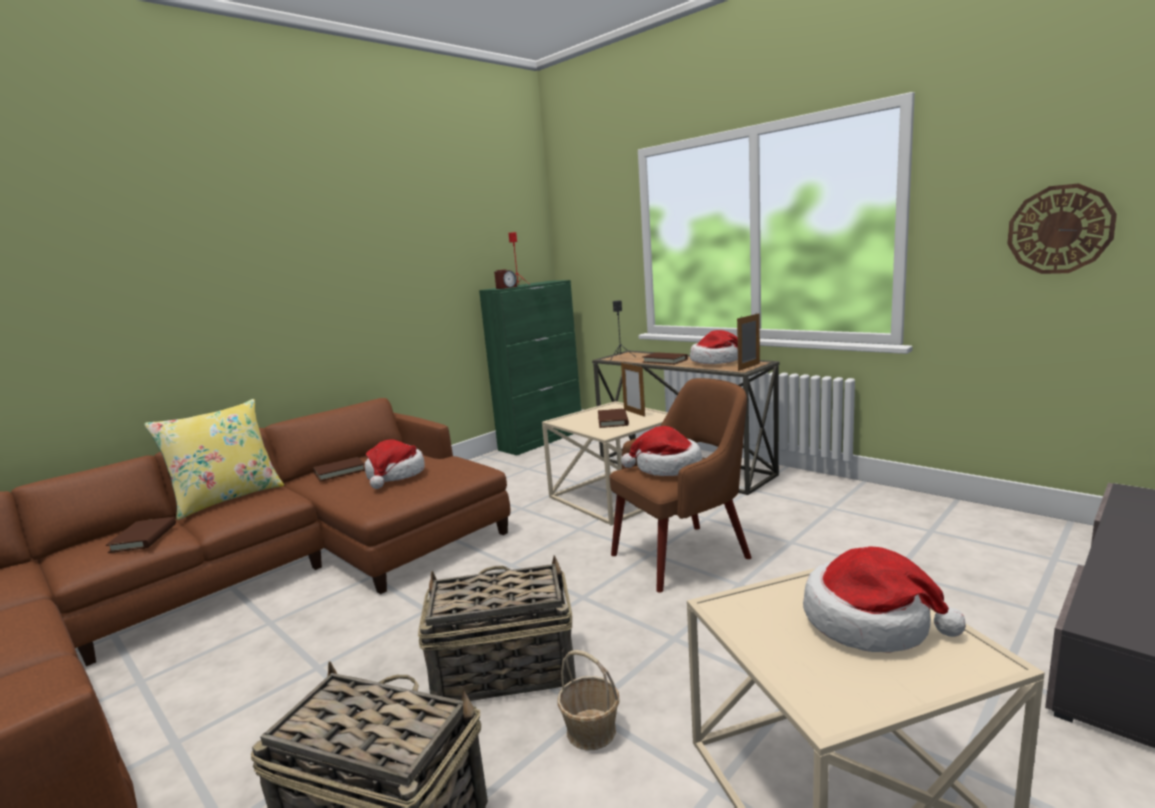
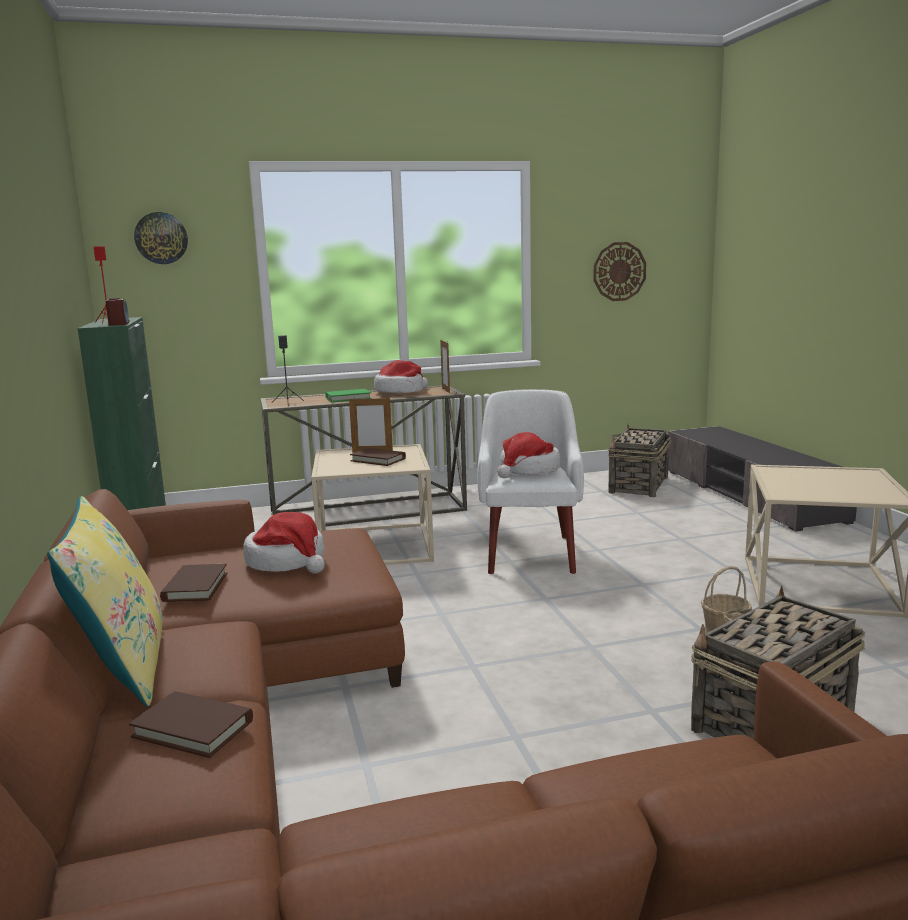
camera: 60 degrees left, 0 degrees up
(503, 672) = (623, 648): basket -> basket (638, 485)
(586, 220) = (161, 238): none -> wall clock
(665, 361) = (348, 398): brown book -> green book
(684, 555) = (530, 552): brown armchair -> white armchair
(870, 622) = (823, 477): hat -> none

